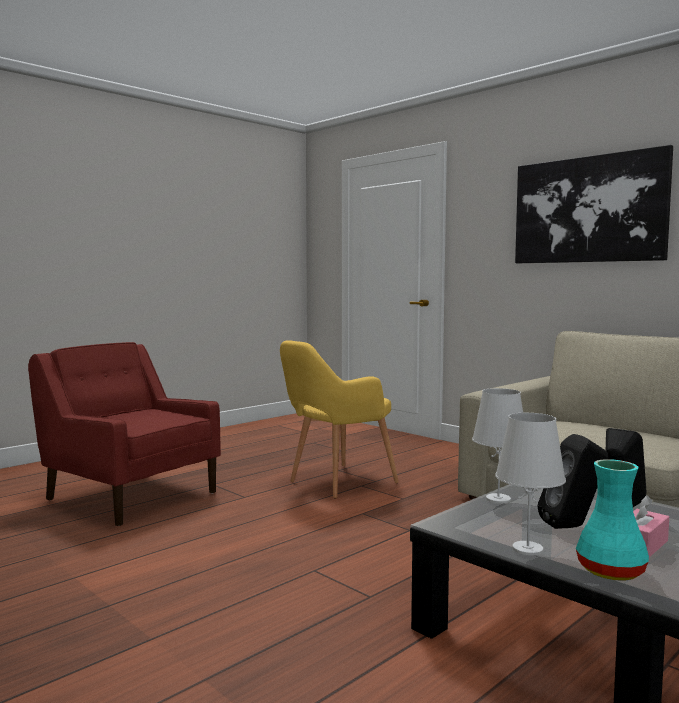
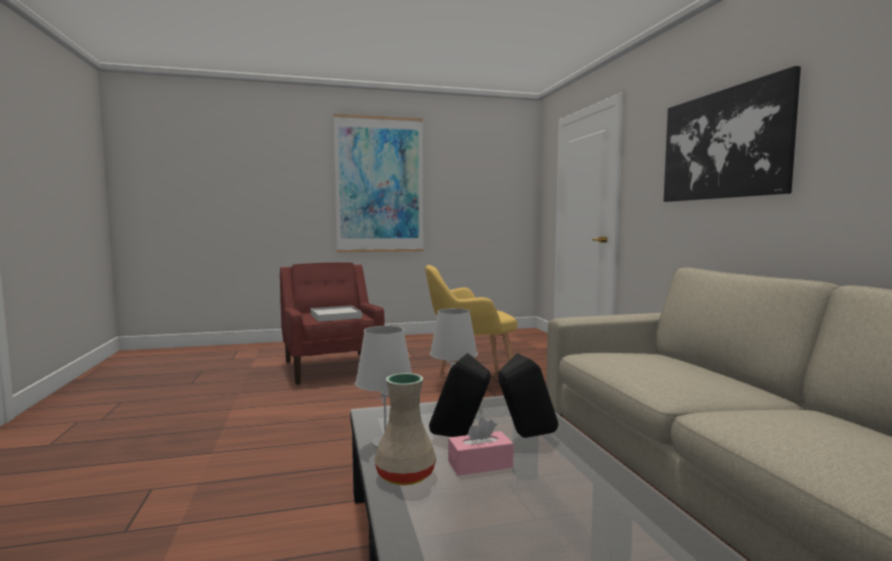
camera: 30 degrees right, 0 degrees up
(123, 230) = (379, 185): none -> picture
(150, 420) = (336, 316): none -> white tray
(610, 570) = (406, 474): turquoise vase -> beige vase

